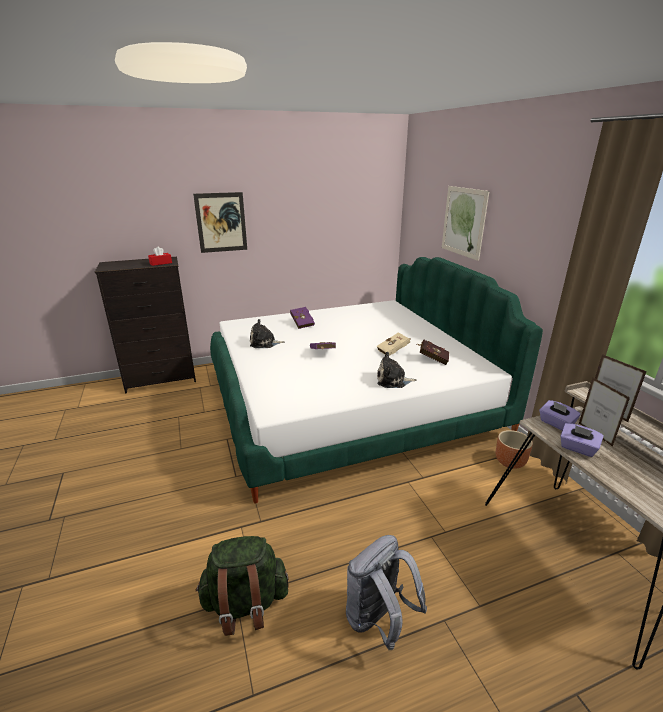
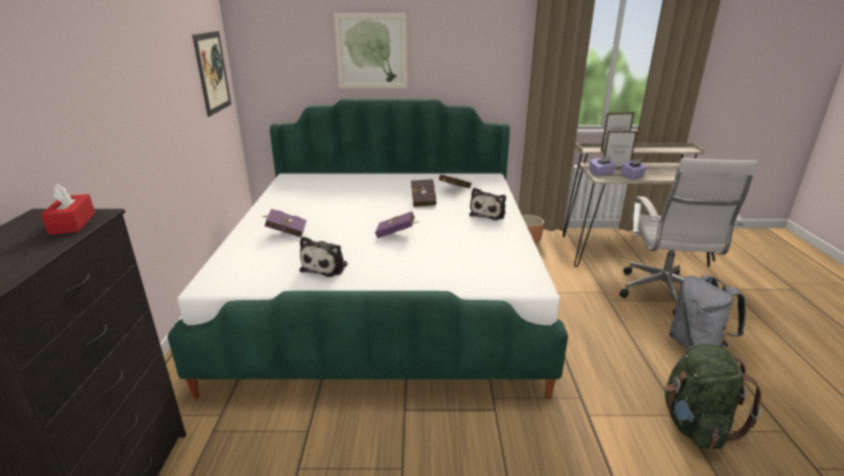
camera: 70 degrees left, 0 degrees up
(221, 222) = (74, 110): picture -> picture (212, 72)
(394, 351) = (423, 200): beige book -> red book
(483, 592) = (663, 295): none -> white office chair

